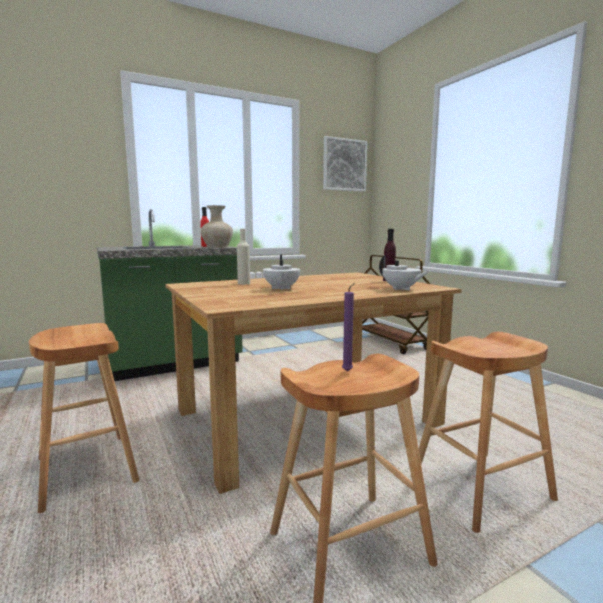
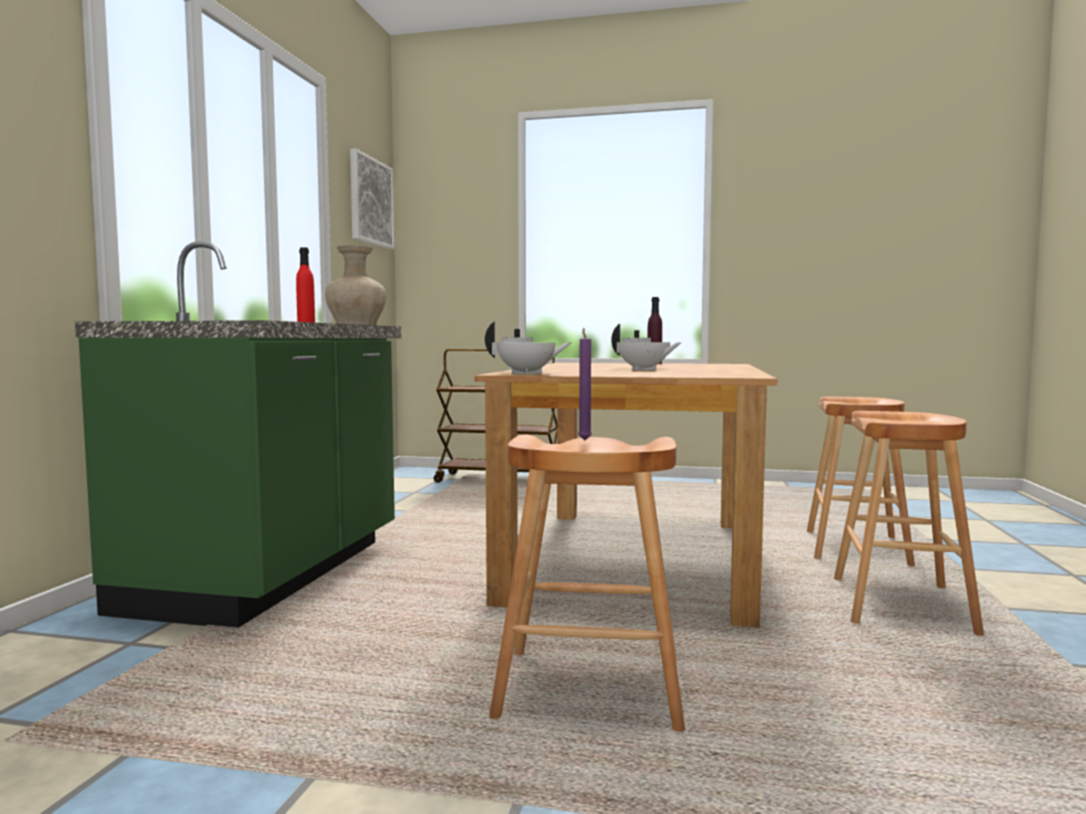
camera: 50 degrees left, 5 degrees down
(244, 283) = (564, 370): beige bottle -> none
(348, 371) = (895, 419): purple candle -> purple candle (584, 440)
(401, 289) = (722, 365): white teapot -> white teapot (527, 373)

